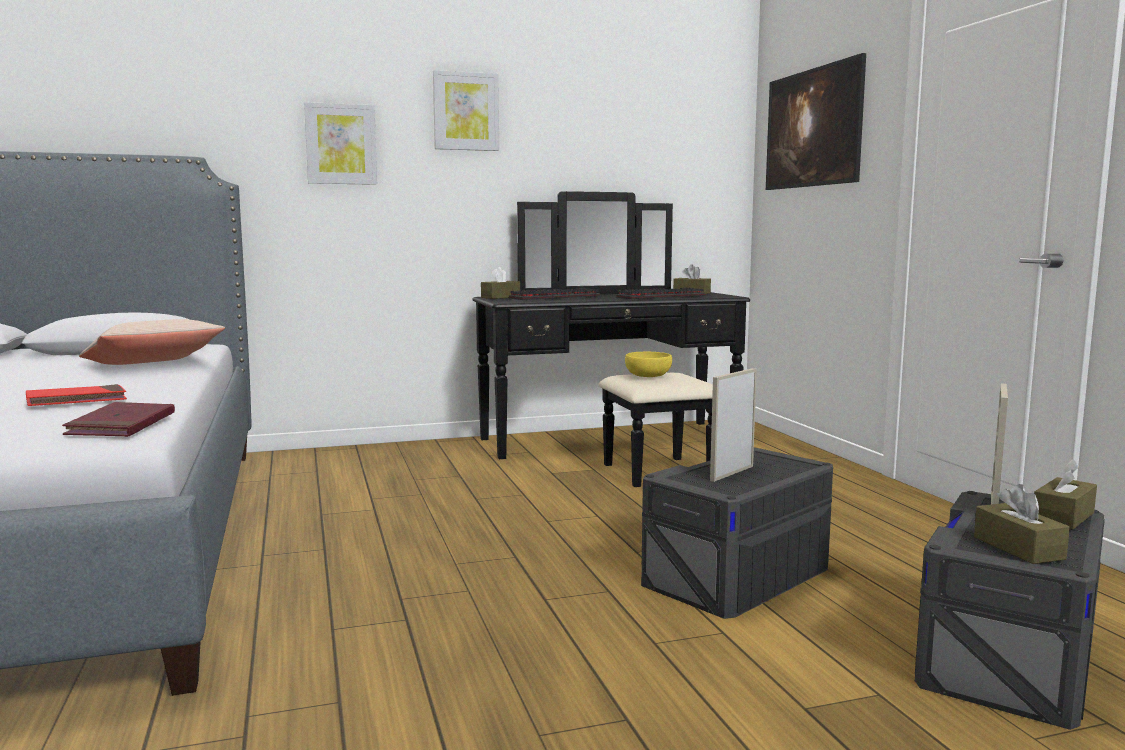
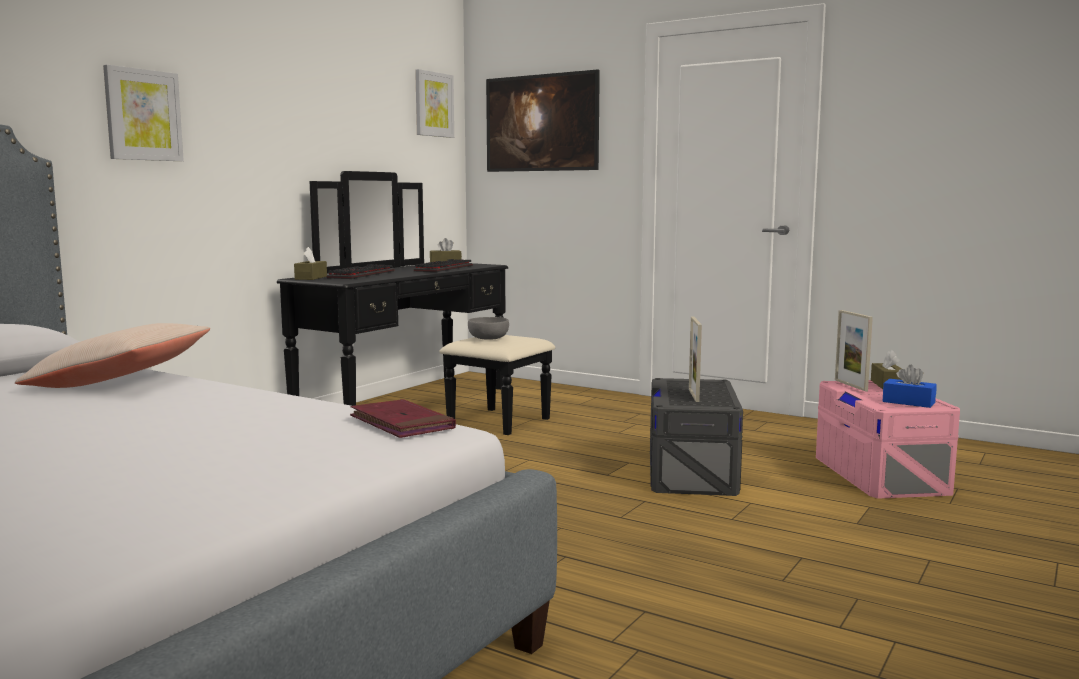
camera: 40 degrees left, 0 degrees up
(76, 400) = (239, 418): red book -> none
(466, 111) = (258, 86): picture -> picture (433, 104)
(647, 375) = (488, 338): yellow bowl -> grey bowl
(1007, 658) = (880, 474): grey storage box -> pink storage box
(1018, 548) = (908, 402): brown tissue box -> blue tissue box

